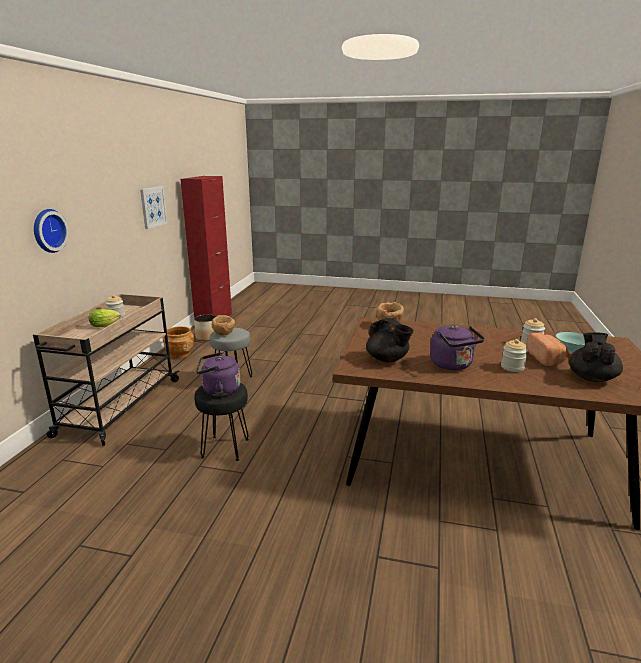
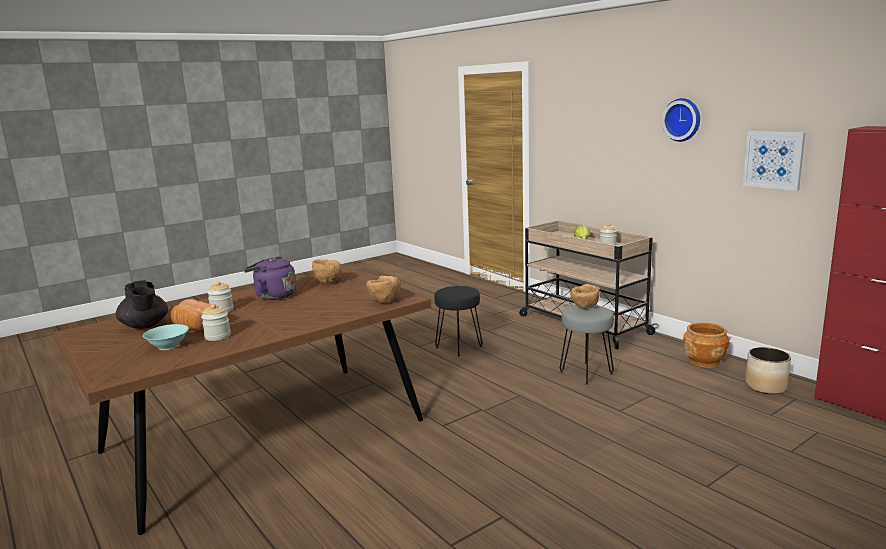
camera: 130 degrees right, 5 degrees down
(47, 230) = (604, 150): wall clock -> wall clock (683, 119)
(219, 390) = (455, 290): purple kettle -> none
(387, 359) = (328, 283): black teapot -> brown bowl

